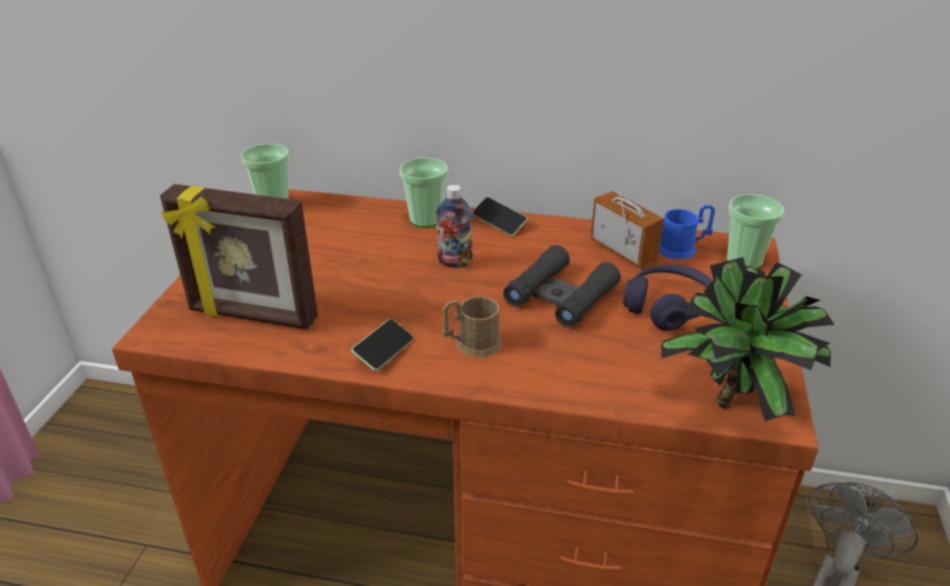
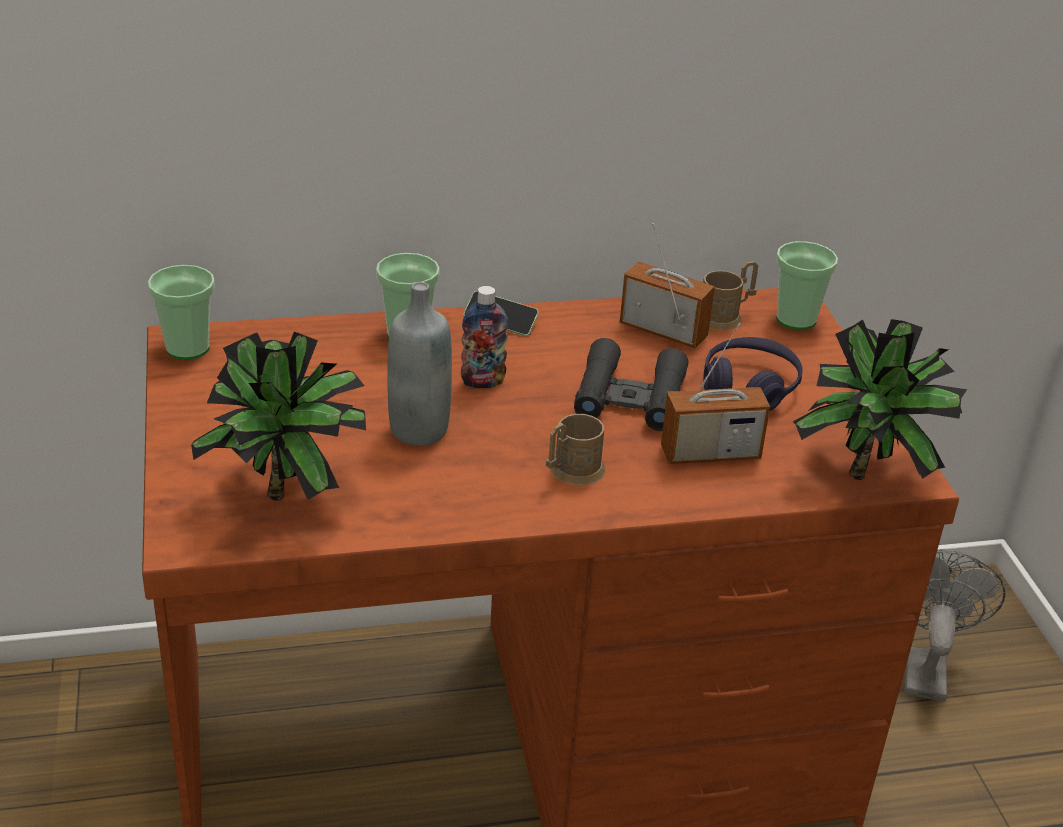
camera: 25 degrees left, 0 degrees up
(252, 316) = (289, 495): picture frame -> potted plant
(380, 288) = (419, 430): none -> grey bottle
(384, 352) = (481, 501): phone -> none
(598, 355) = (710, 454): none -> radio
(682, 248) = (724, 316): blue mug -> brown mug

